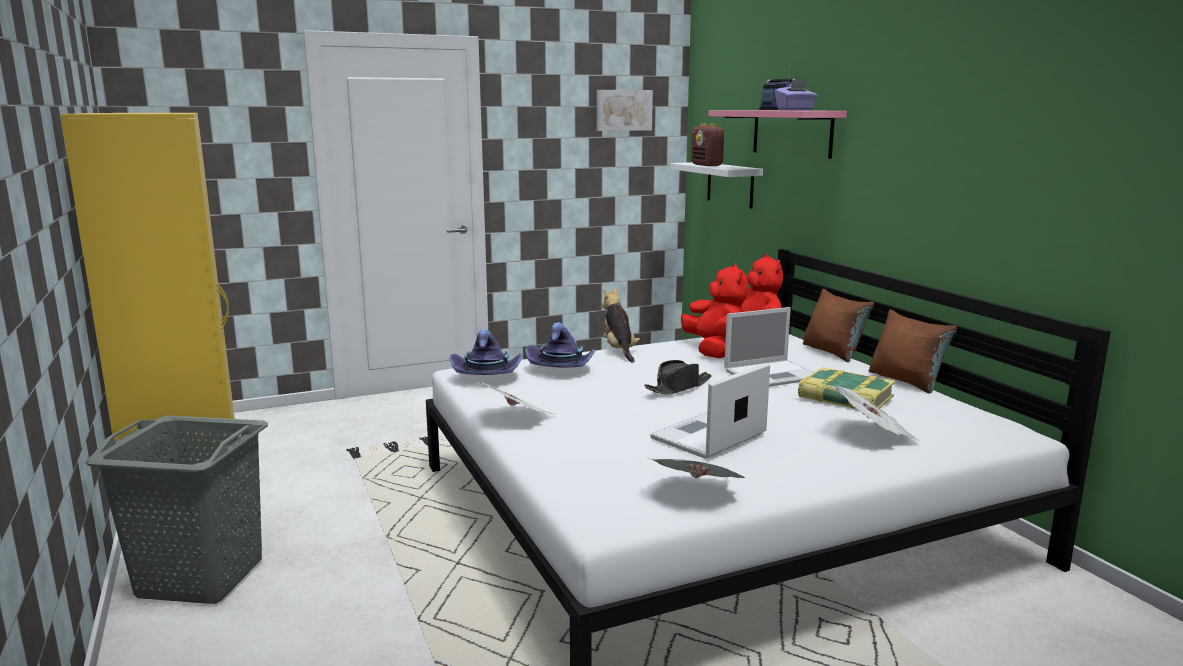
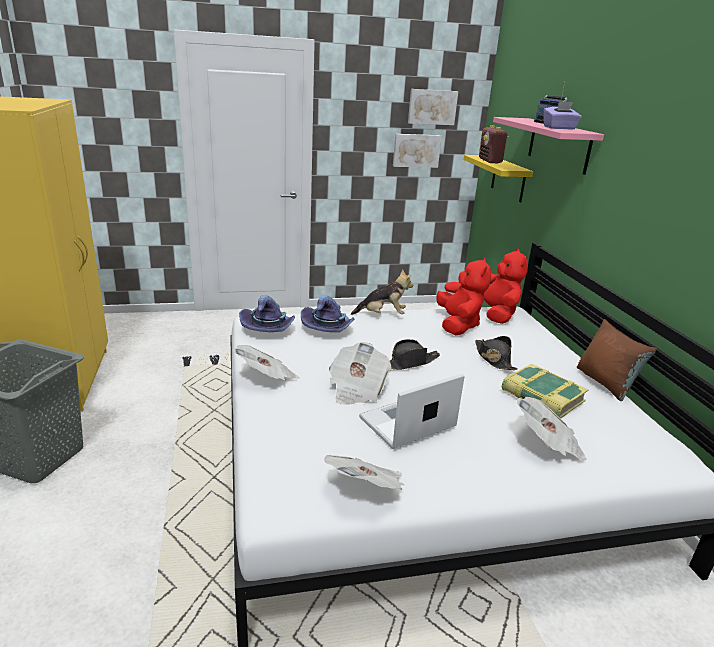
camera: 10 degrees right, 10 degrees up
(609, 163) = (416, 150): none -> picture
(619, 351) = (382, 315): plush toy -> plush toy turned 90 degrees clockwise
(631, 416) = (357, 389): none -> newspaper
(730, 184) = (508, 178): white shelf -> yellow shelf
(773, 374) = (493, 358): laptop -> black hat
(833, 352) = (556, 340): brown pillow -> none

